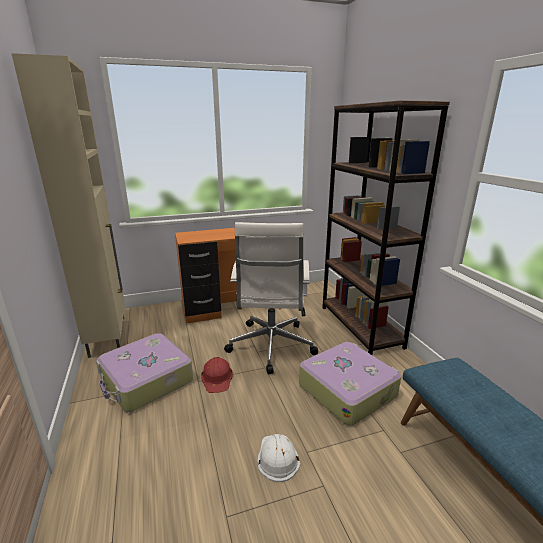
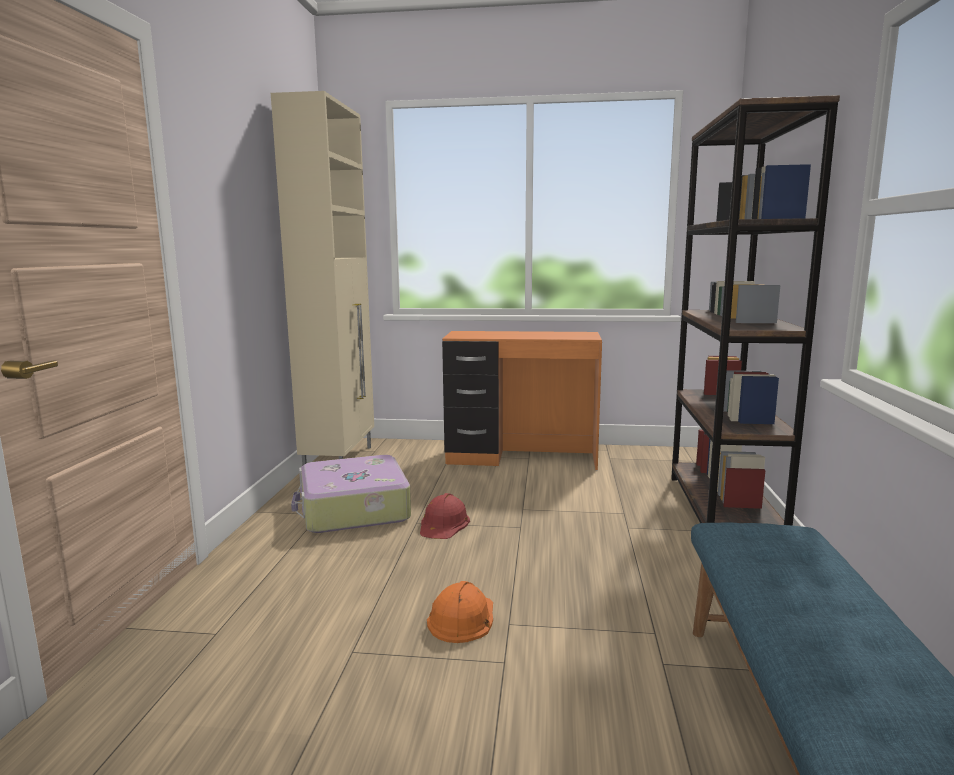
camera: 25 degrees right, 10 degrees down
(271, 347) = (547, 507): white office chair -> none
(277, 457) = (462, 618): white hard hat -> orange hard hat
(347, 389) = (632, 576): suitcase -> none

